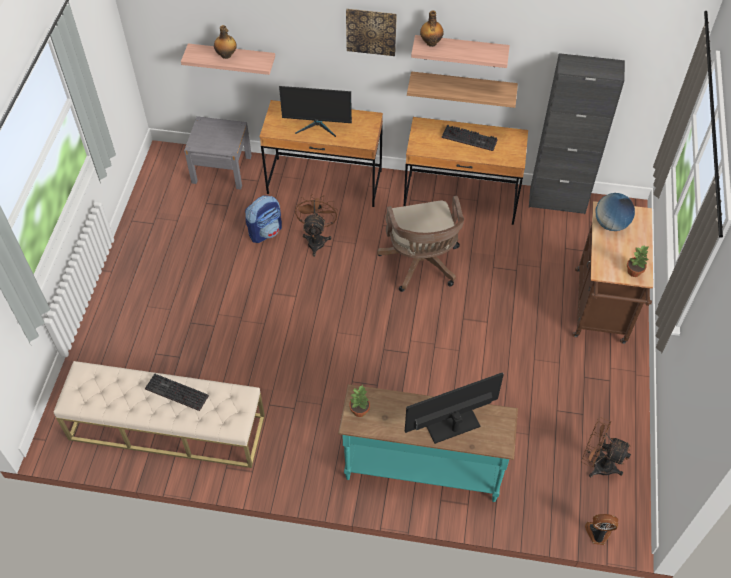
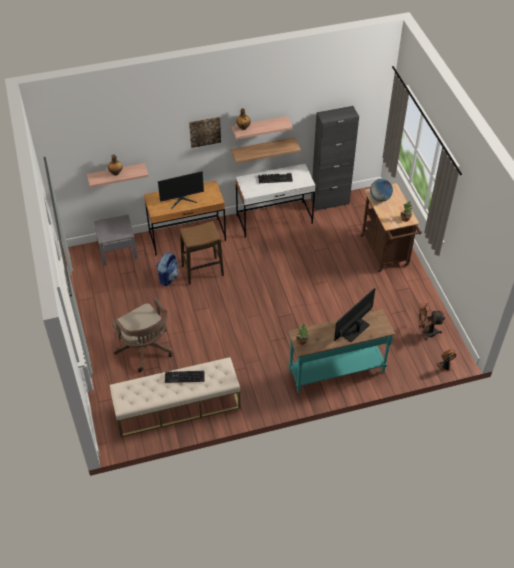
camera: 25 degrees left, 5 degrees down
(316, 239) = (202, 271): brown fan -> stool
(421, 265) = (273, 263): brown office chair -> brown office chair (146, 350)
(460, 199) = (274, 219): brown desk -> white desk

